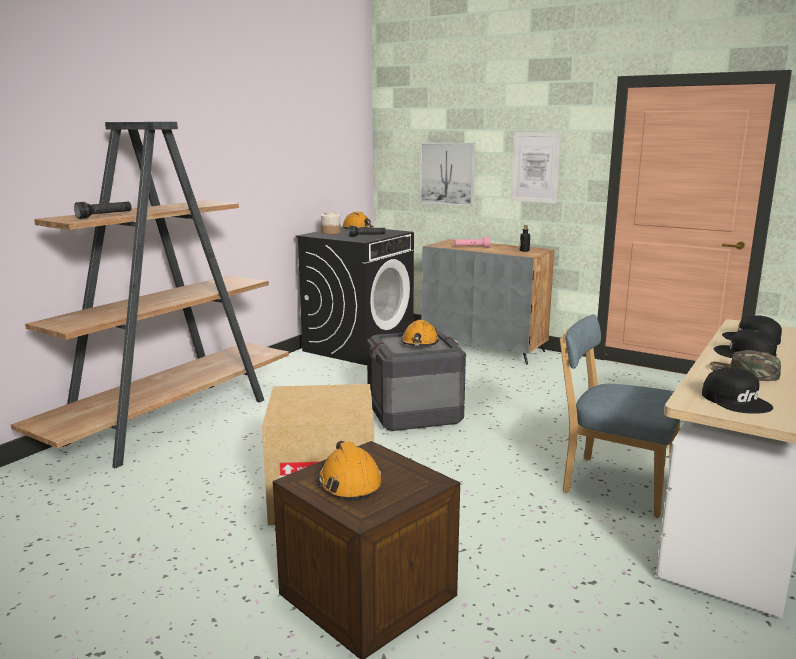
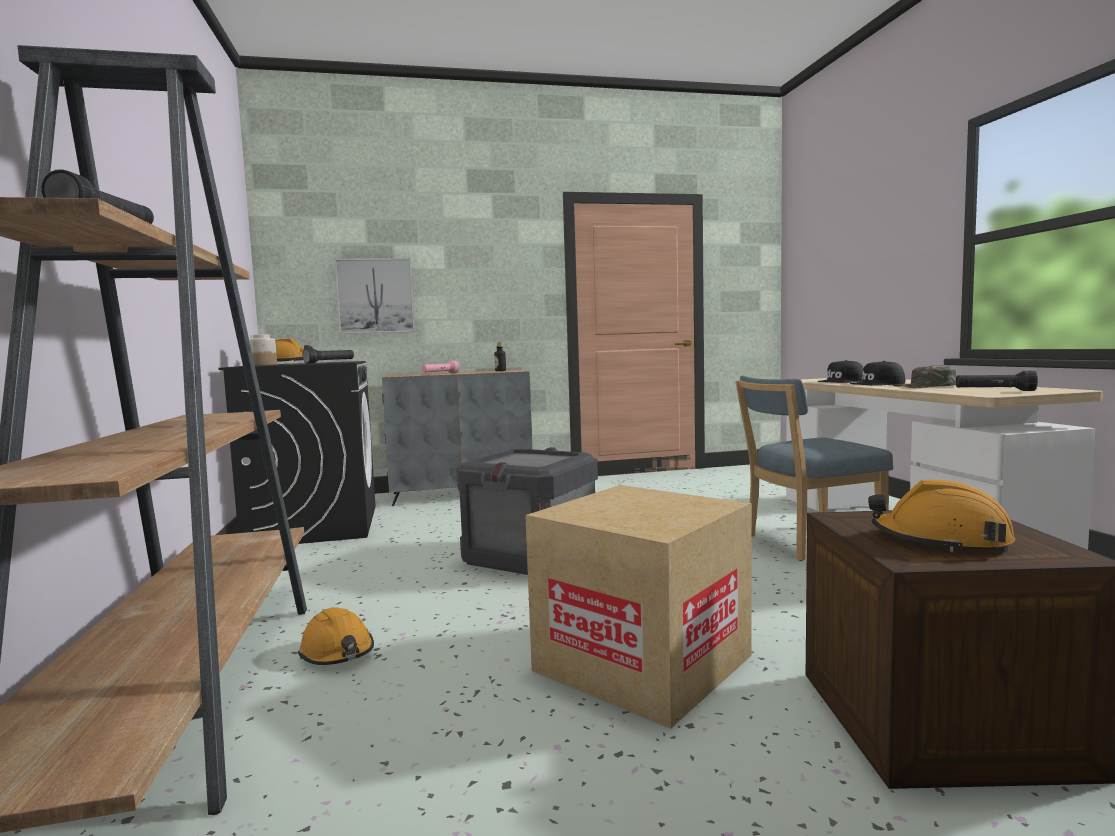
camera: 45 degrees left, 10 degrees down
(420, 343) = (531, 459): orange hard hat -> orange hard hat (337, 653)
(535, 167) = (487, 283): picture -> none
(736, 400) = (994, 391): black cap -> black flashlight

